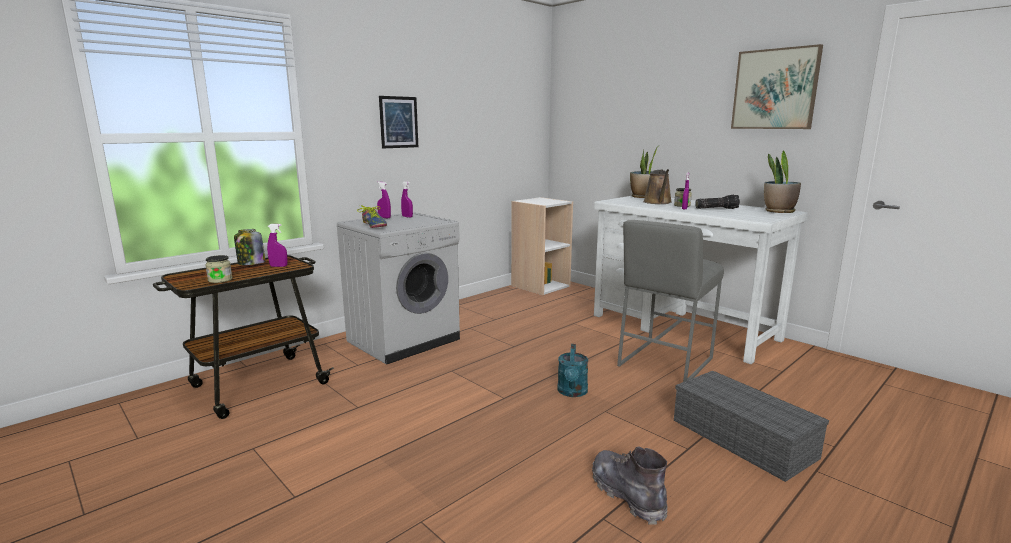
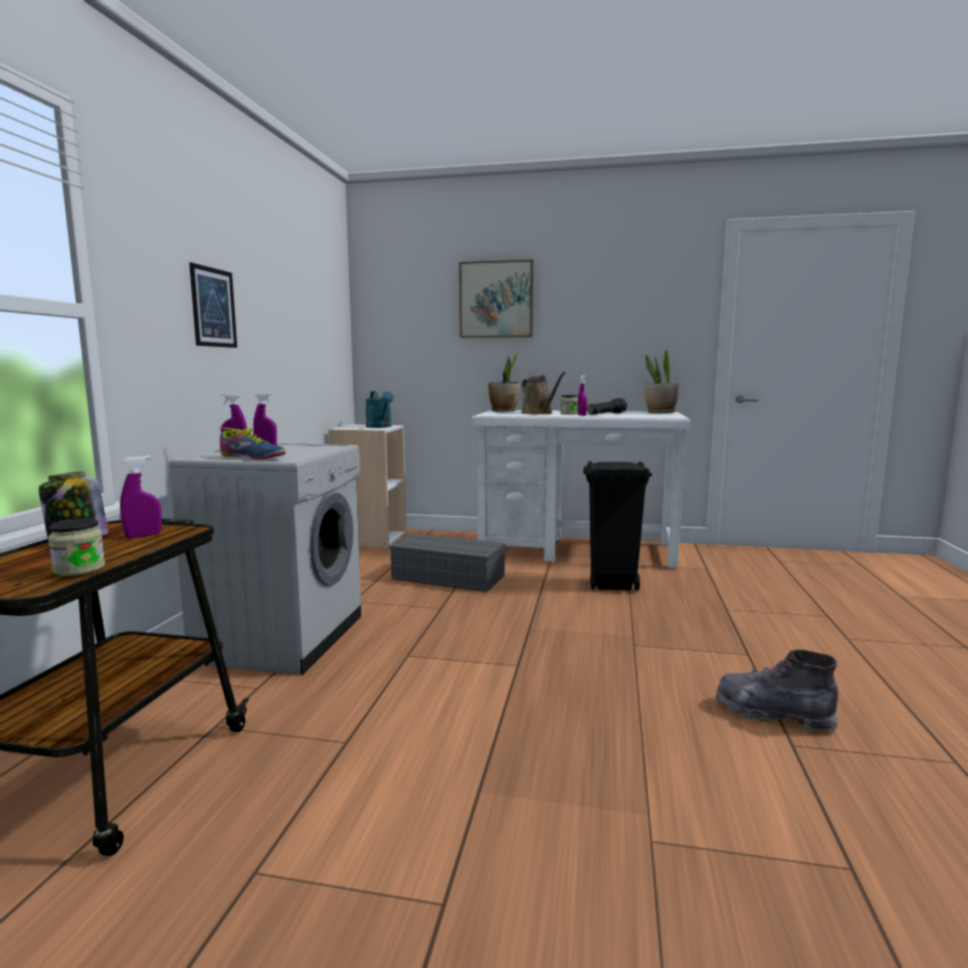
camera: 35 degrees left, 5 degrees down
(572, 392) = (577, 637): turquoise watering can -> turquoise watering can (380, 427)
(664, 362) = (611, 585): grey stool -> black trash can
(745, 439) = (770, 630): grey storage box -> grey storage box (450, 577)
(775, 89) = (634, 292): picture -> picture (496, 300)

